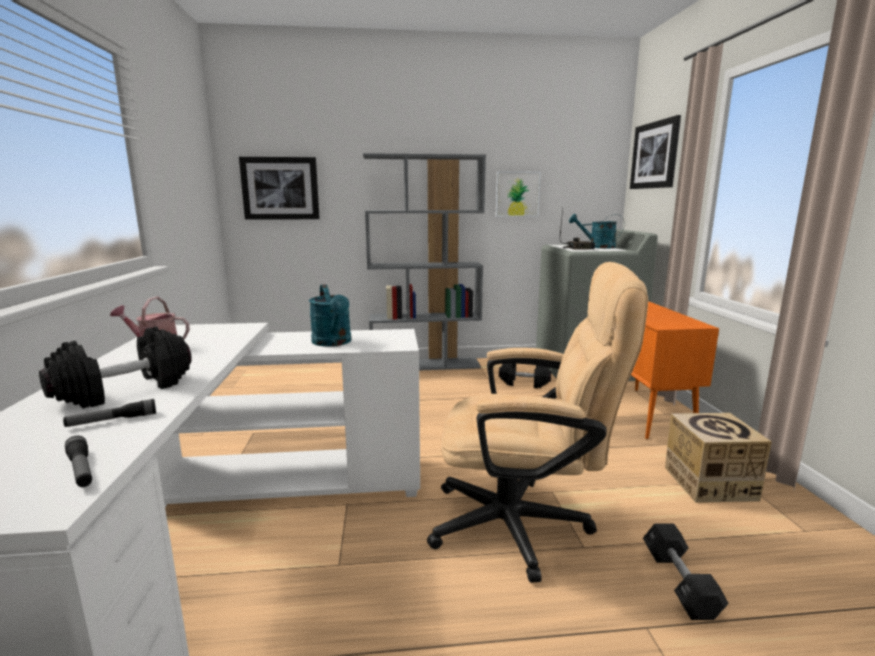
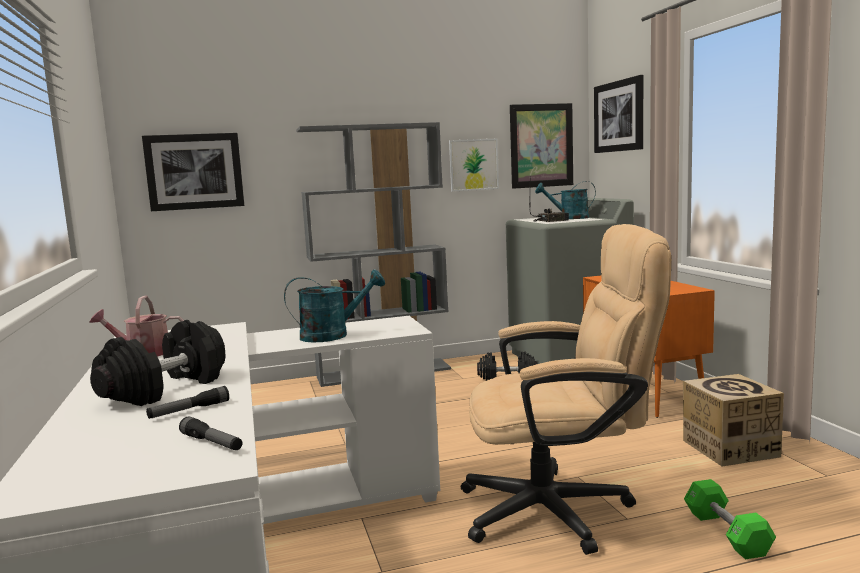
camera: 10 degrees left, 5 degrees down
(333, 343) = (333, 335): turquoise watering can -> turquoise watering can turned 75 degrees counterclockwise
(581, 180) = (541, 145): none -> picture
(679, 583) = (726, 533): black dumbbell -> green dumbbell

